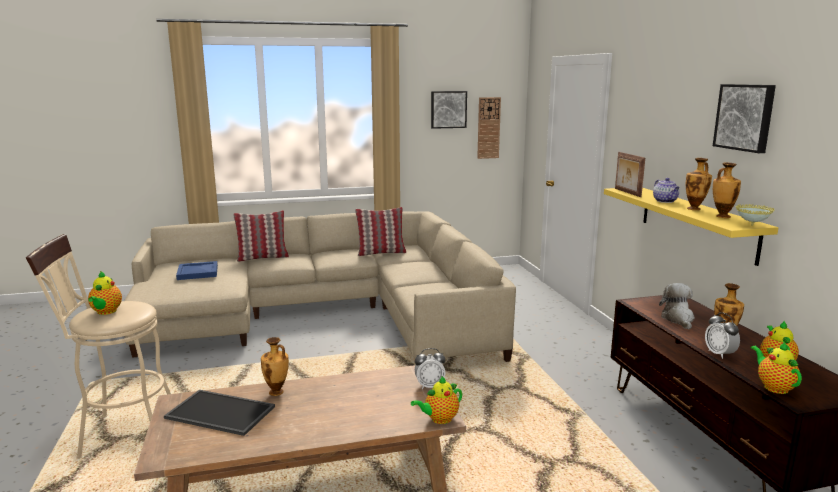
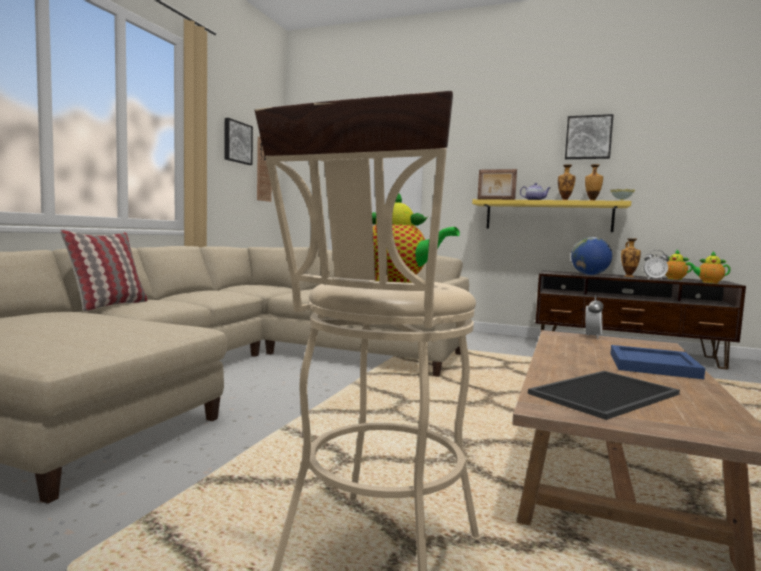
camera: 55 degrees left, 10 degrees down
(198, 272) = (71, 321): blue tray -> blue tray (651, 365)
(277, 392) = (563, 369): vase -> none
(381, 253) = (244, 289): pillow -> none
(439, 419) = (663, 345): teapot -> none
(678, 319) = (589, 275): plush toy -> globe

